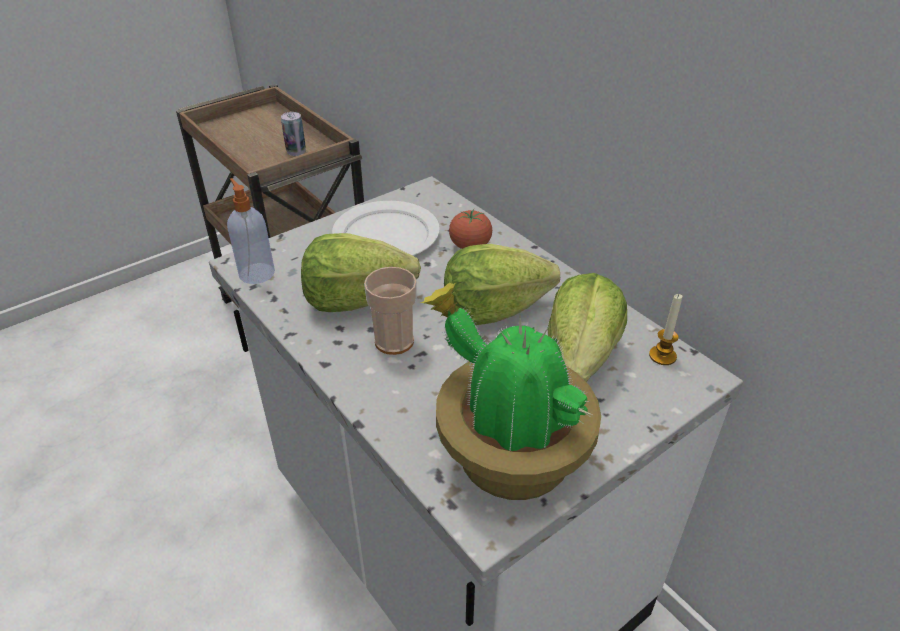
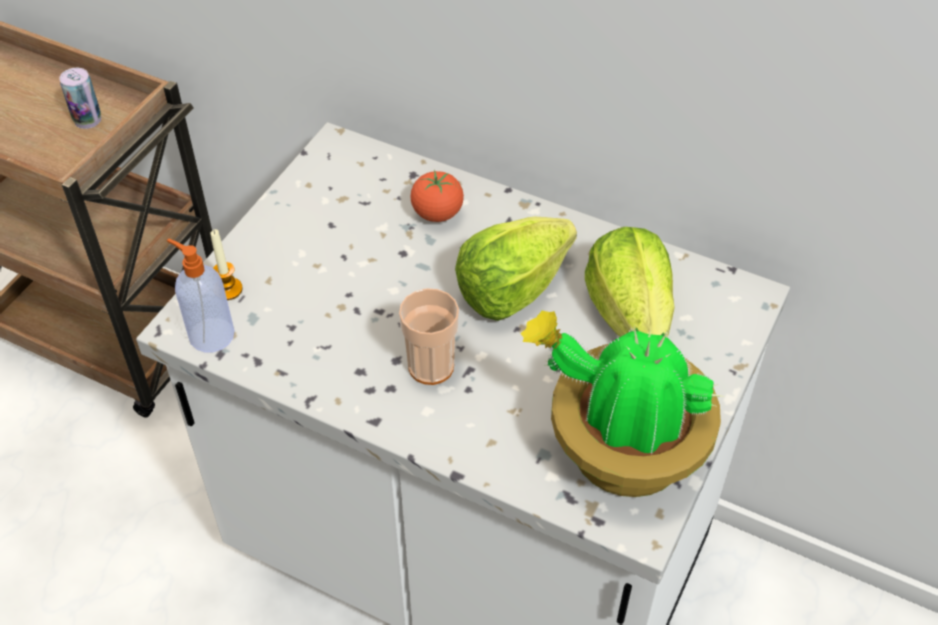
camera: 25 degrees left, 10 degrees up
(356, 299) = (354, 328): lettuce -> none
(386, 236) = (331, 230): white plate -> none
(662, 356) = (706, 285): candle -> candle (228, 289)

